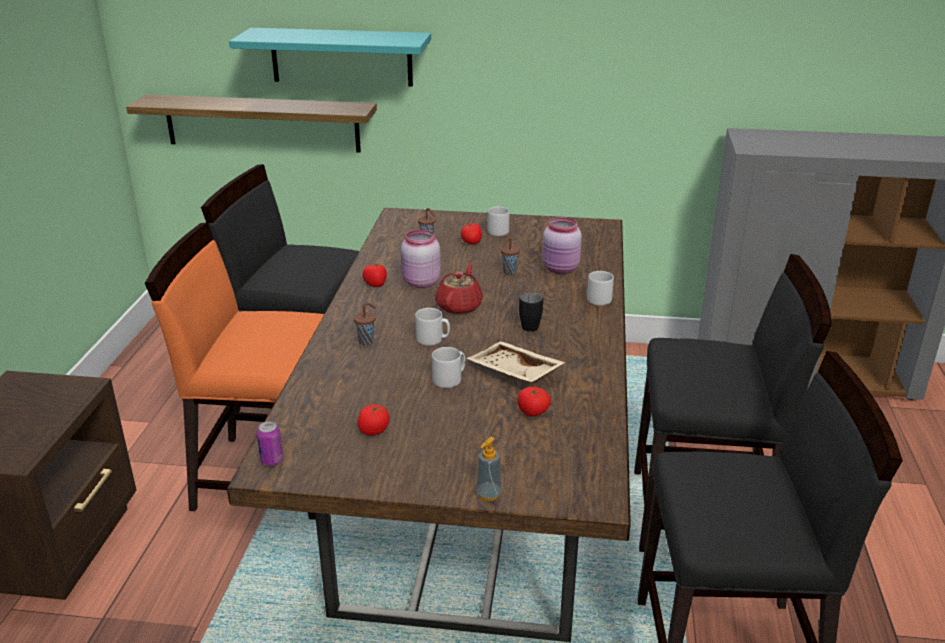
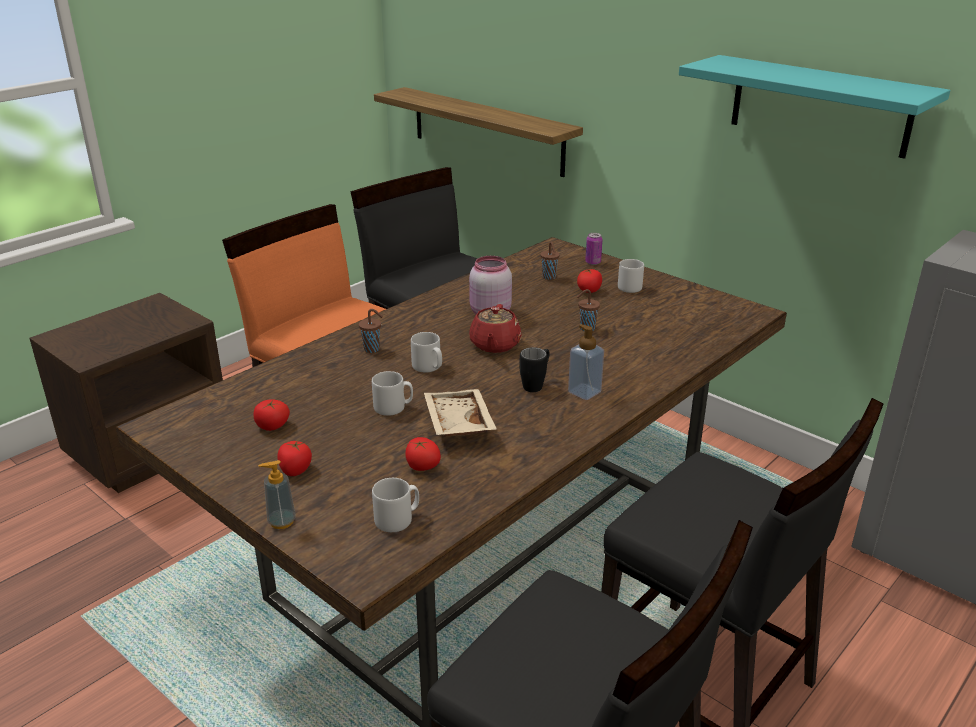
camera: 35 degrees right, 0 degrees up
(272, 460) = (170, 418): can -> can (593, 262)
(341, 57) = (557, 73): turquoise shelf -> turquoise shelf (819, 105)
(375, 284) = (448, 302): tomato -> tomato (295, 470)
(459, 306) = (494, 345): red teapot -> red teapot turned 135 degrees clockwise
(561, 269) = (643, 342): pink jar -> none
(569, 318) = (584, 392): none -> soap dispenser
(600, 298) = (644, 384): grey mug -> grey mug (398, 519)

